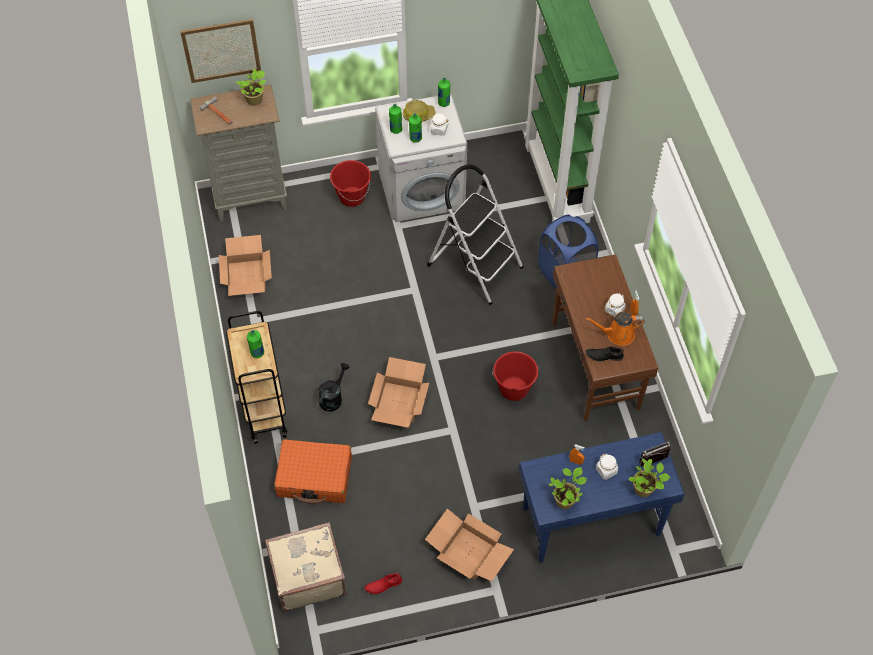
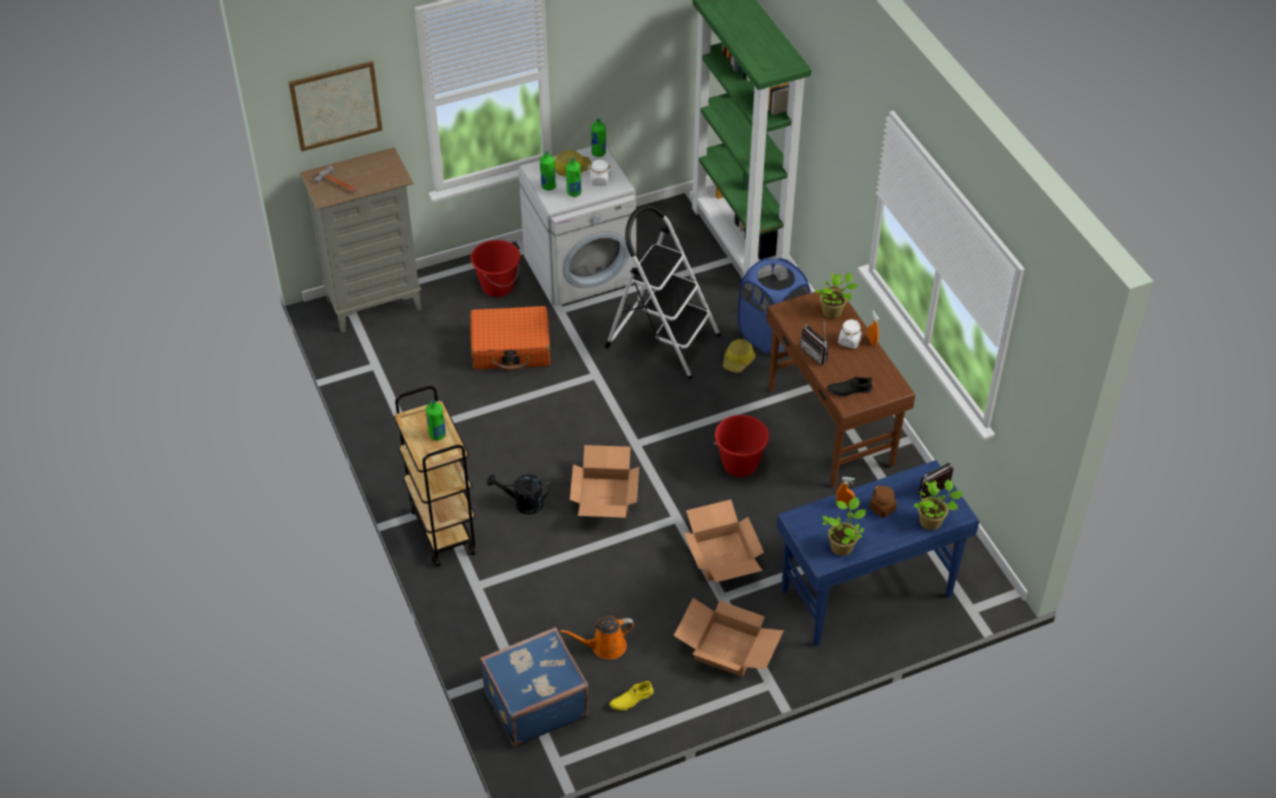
camera: 10 degrees left, 10 degrees down
(246, 275) = (386, 386): cardboard box -> cardboard box (721, 556)
(255, 100) = (380, 165): potted plant -> potted plant (833, 312)
(307, 575) = (534, 703): beige suitcase -> blue suitcase
(315, 477) = (520, 593): orange suitcase -> orange suitcase (511, 347)
(333, 397) = (523, 503): black watering can -> black watering can turned 105 degrees counterclockwise
(383, 585) = (631, 699): red shoe -> yellow shoe
(533, 293) = (738, 360): none -> hard hat
(585, 317) = (817, 353): none -> radio
(606, 470) = (882, 508): white jar -> brown jar
(617, 334) = (859, 366): orange watering can -> orange watering can (605, 646)

